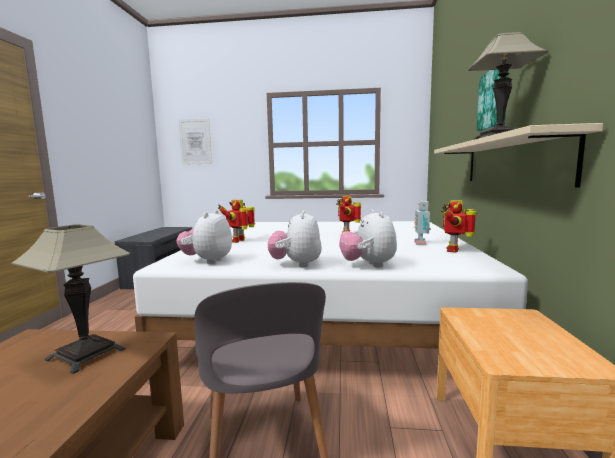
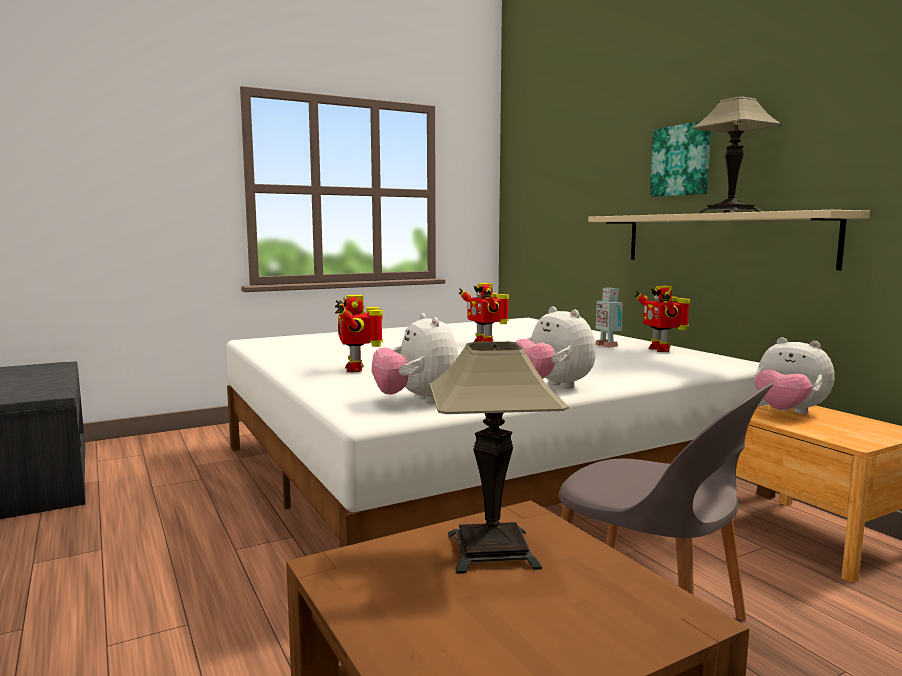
camera: 35 degrees left, 0 degrees up
(195, 141) = (75, 170): picture -> none
(368, 265) = (630, 376): plush toy -> plush toy (788, 413)

